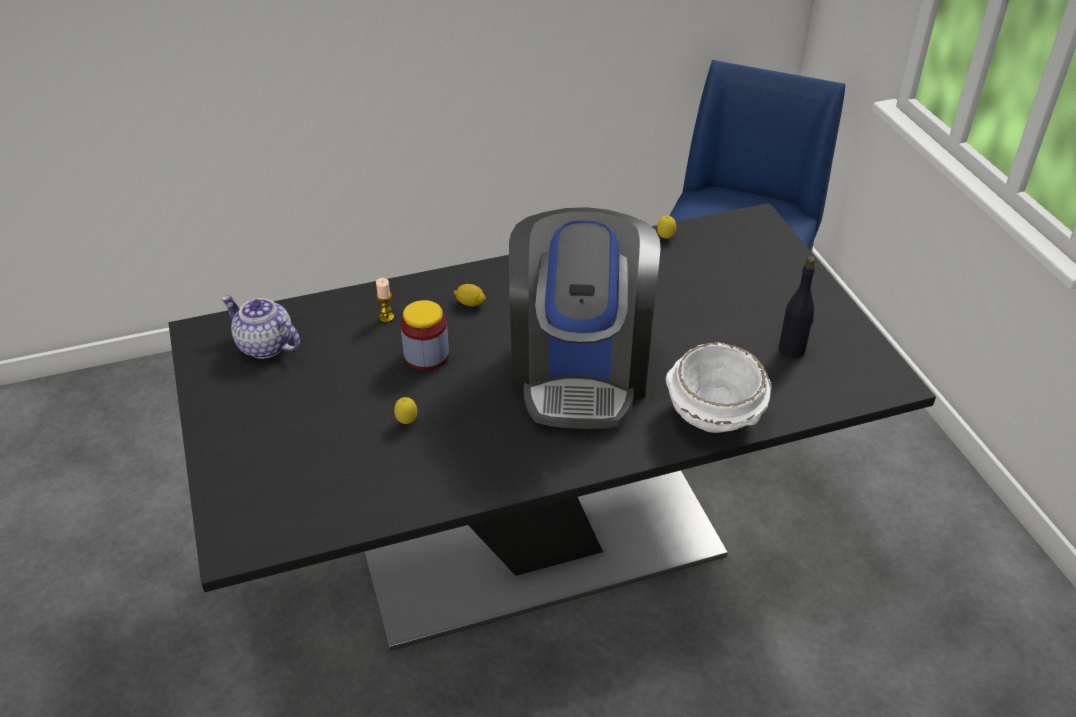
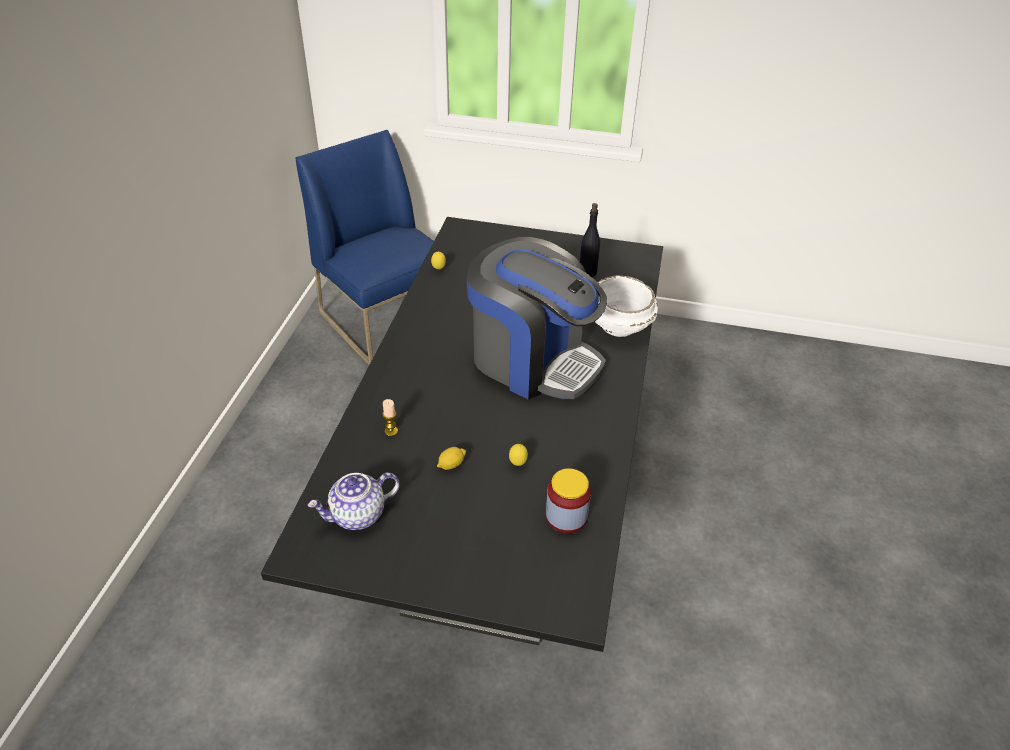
camera: 60 degrees left, 0 degrees up
(426, 356) = (455, 426): jar -> jar (566, 516)
(470, 303) = (417, 382): lemon -> lemon (451, 464)

